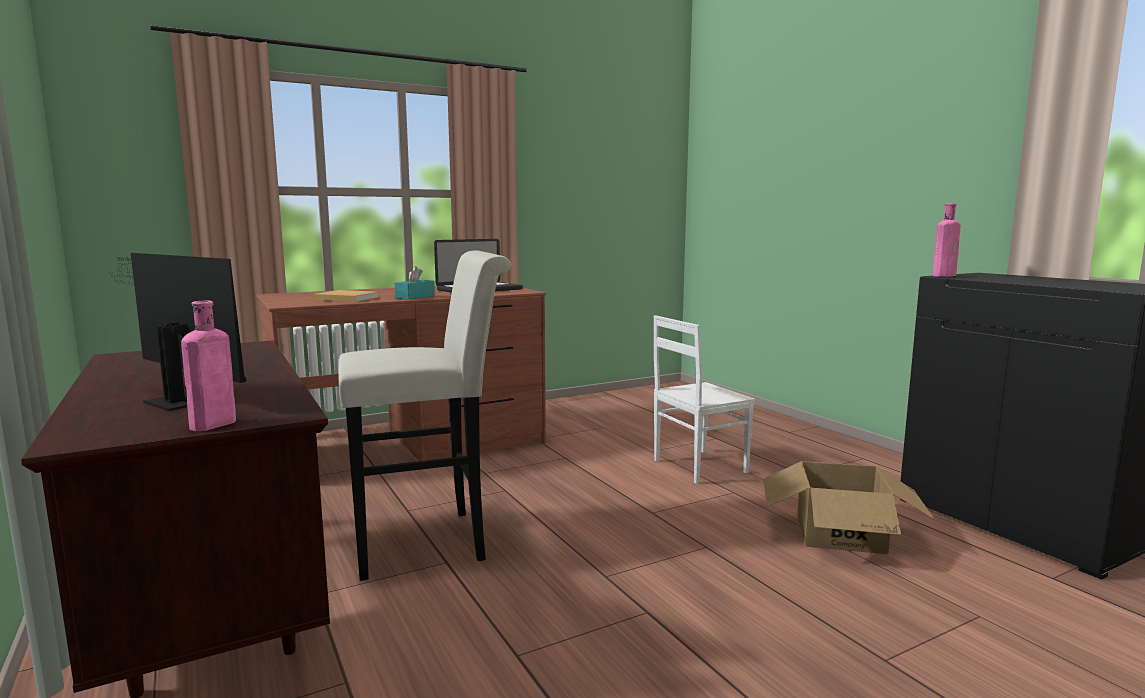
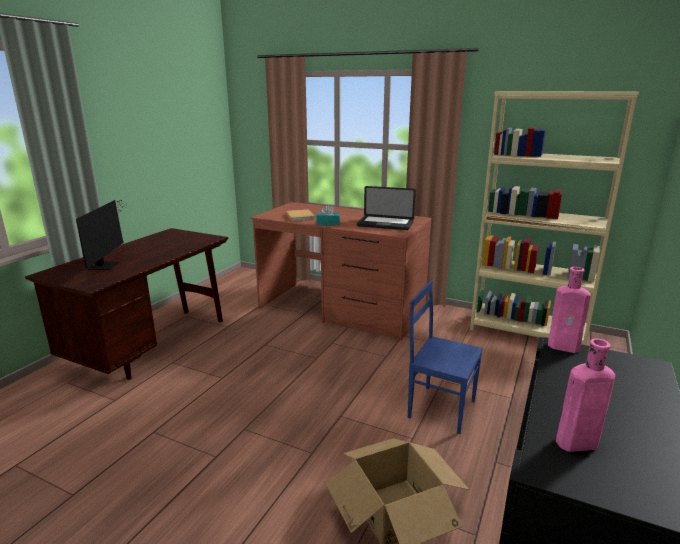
camera: 55 degrees right, 10 degrees up
(210, 425) = (70, 282): pink bottle -> pink bottle (574, 443)
(430, 542) = (238, 365): white stool -> none
(619, 398) = (527, 331): none -> beige bookcase
(697, 466) = (441, 408): white chair -> blue chair

